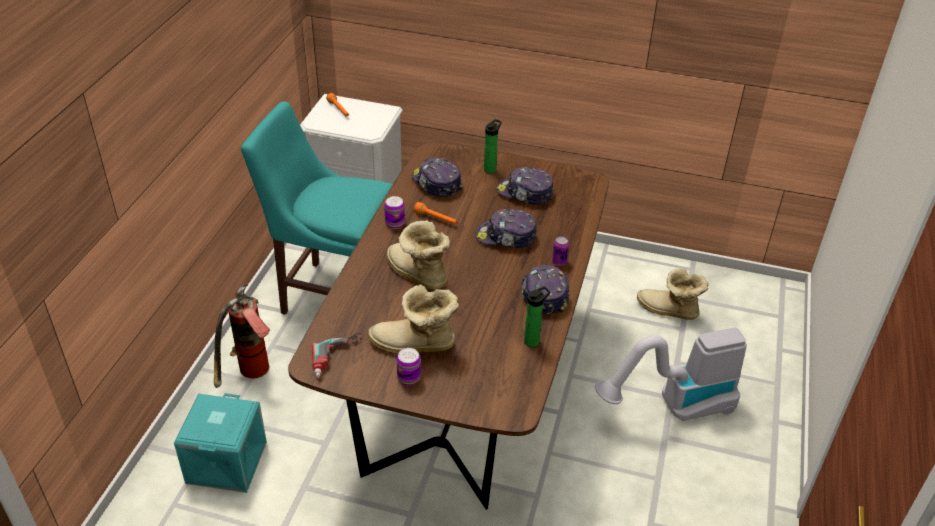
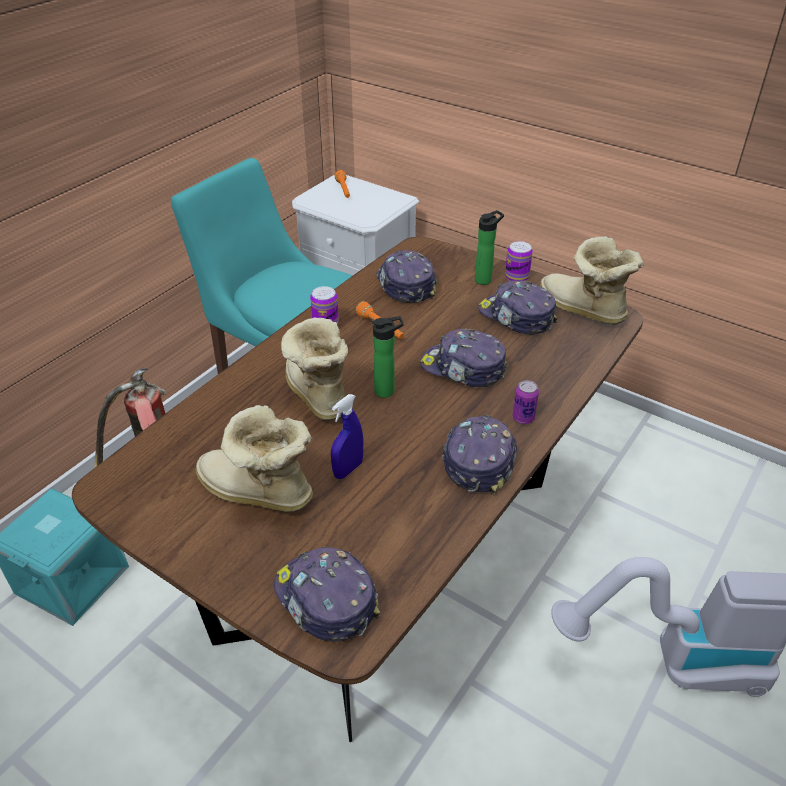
camera: 20 degrees right, 0 degrees up
(338, 358) = (145, 487): power drill -> none
(409, 378) = (220, 541): can -> can (516, 277)
(465, 318) = (348, 469): none -> blue spray bottle
(492, 394) = (325, 600): none -> cap
(533, 340) = (431, 528): bottle -> bottle (387, 391)
(668, 311) = (707, 519): boot -> boot (582, 310)

